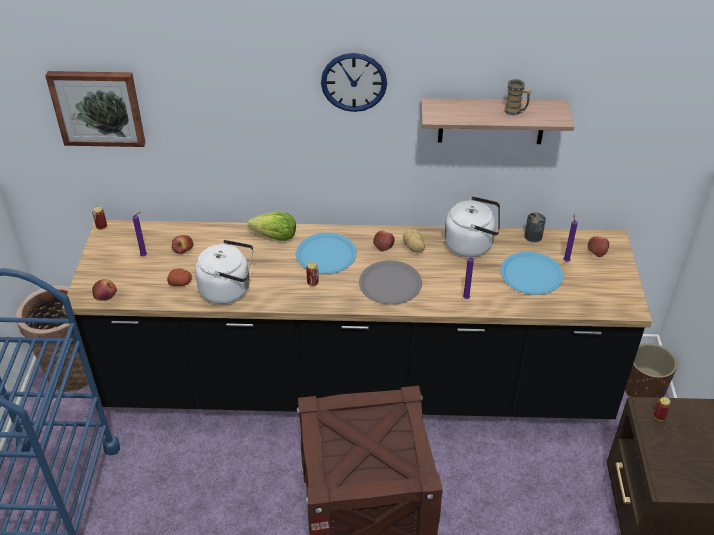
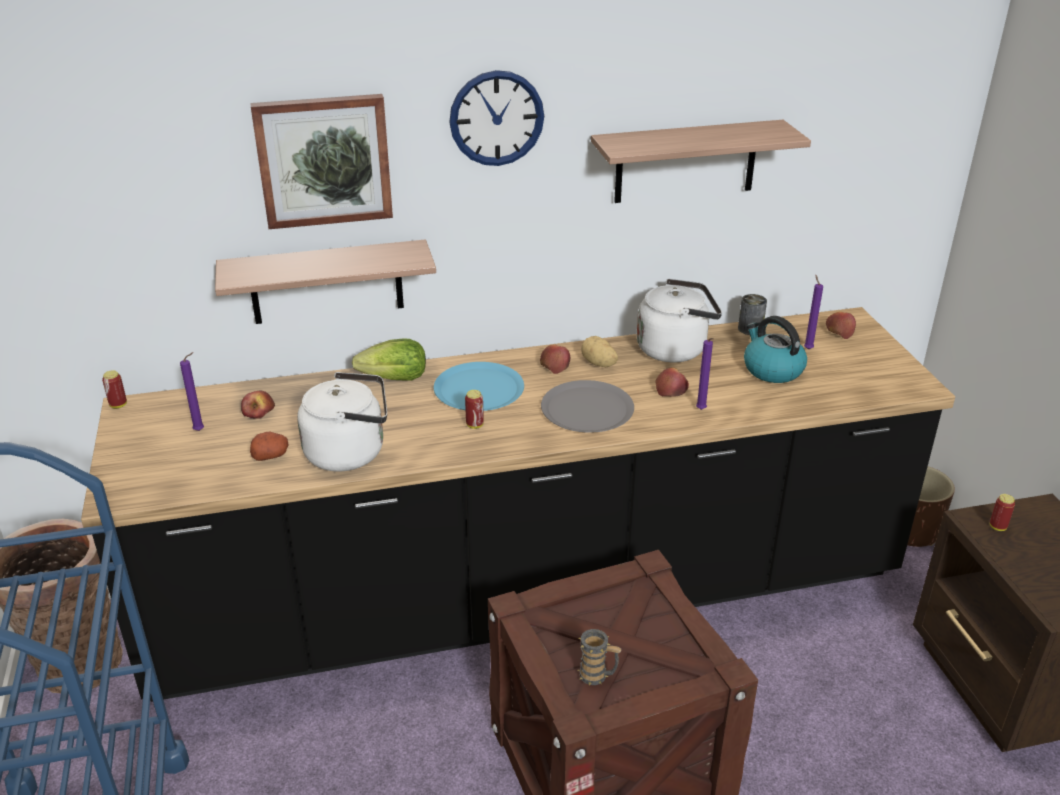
camera: 15 degrees left, 10 degrees down
(98, 107) = (105, 201): picture -> picture (324, 160)
(105, 293) = (150, 488): apple -> apple (671, 389)
(236, 169) = (326, 282): none -> shelf
(515, 111) = (725, 134): mug -> mug (598, 676)
(531, 274) = (772, 369): blue plate -> kettle

